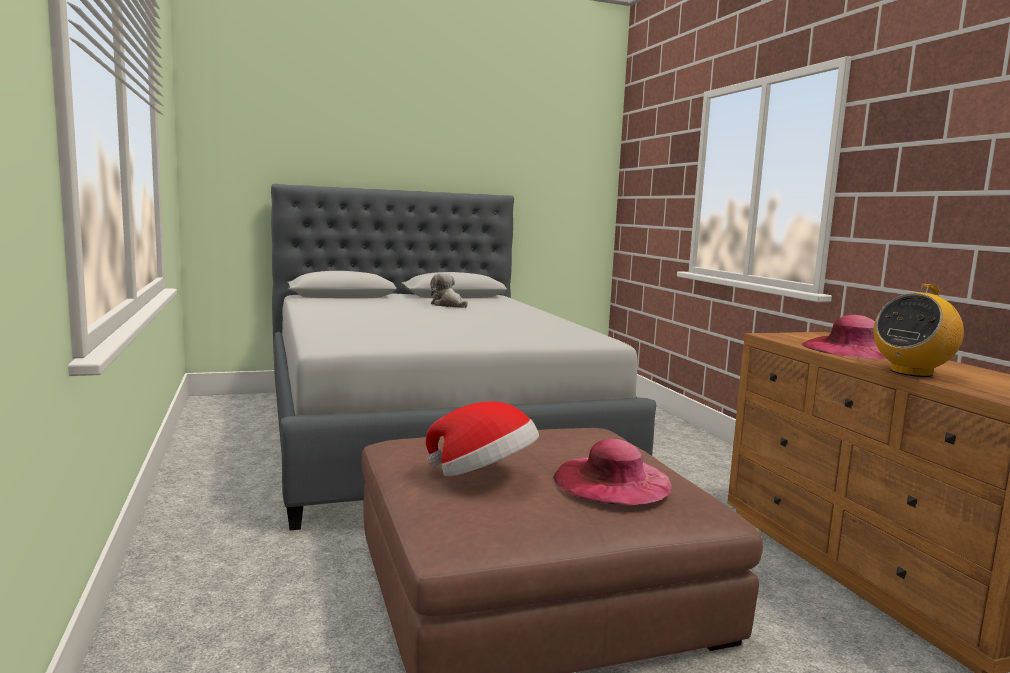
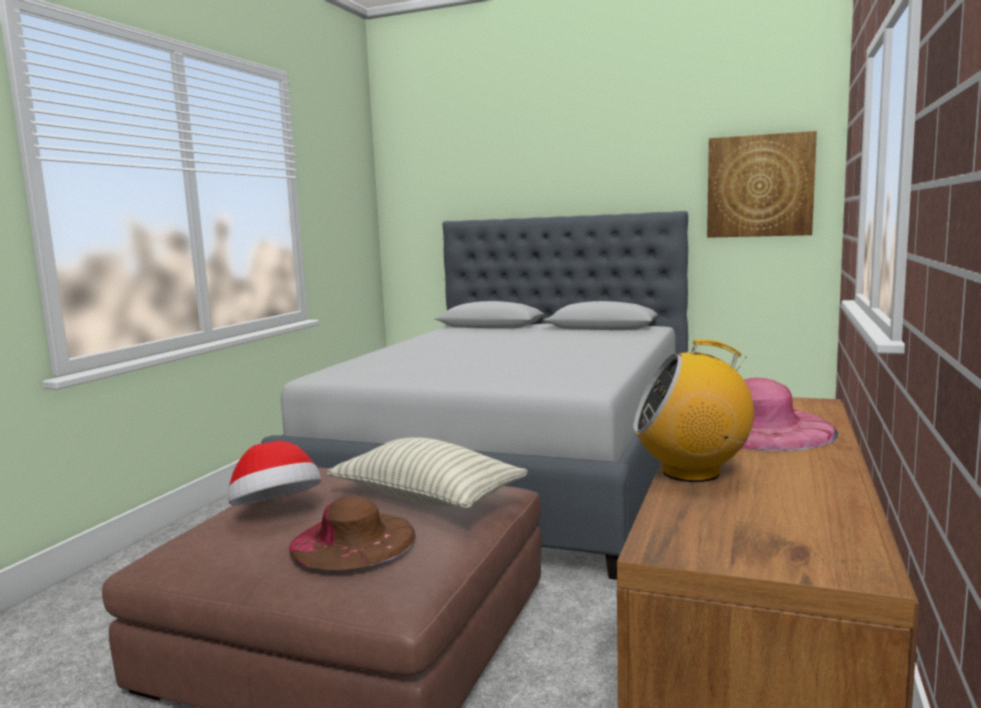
camera: 40 degrees right, 0 degrees up
(448, 305) = (557, 338): plush toy -> none
(563, 180) = (760, 186): none -> picture
(576, 443) = (427, 498): none -> pillow
(612, 480) = (353, 541): pink hat -> brown hat

